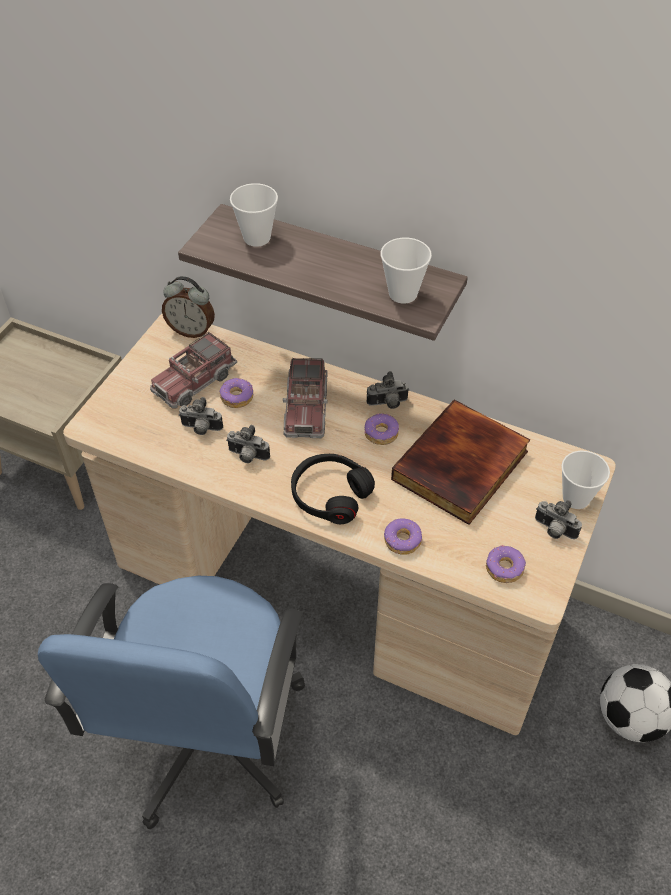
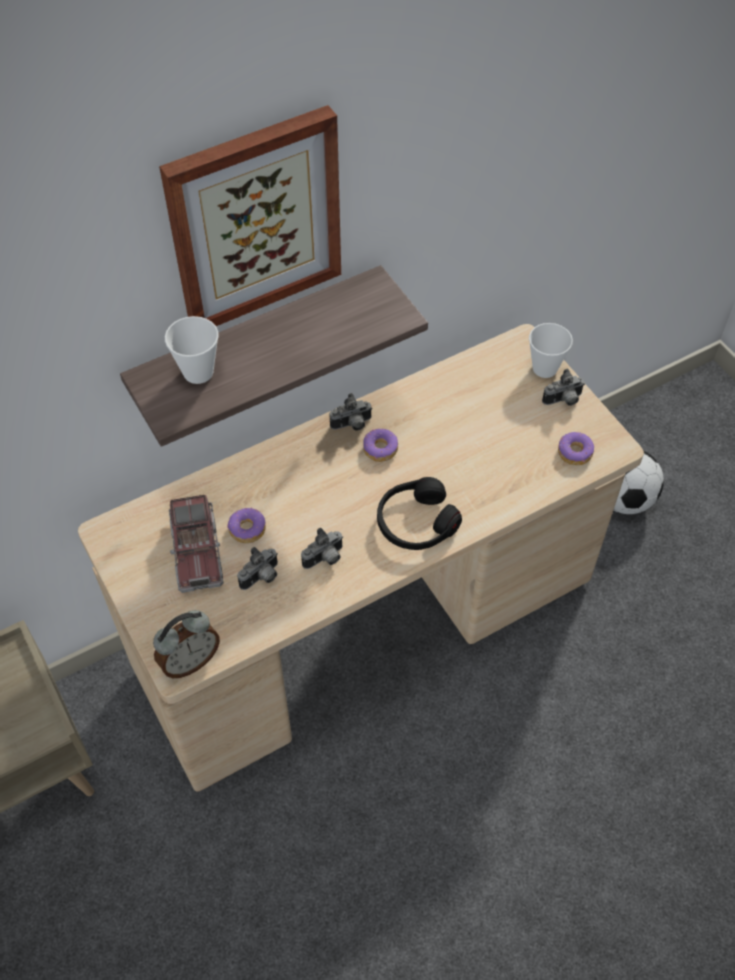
camera: 55 degrees left, 5 degrees up
(191, 330) = (127, 519): alarm clock -> alarm clock (190, 661)
(205, 734) = (428, 812): blue office chair -> none
(306, 409) = (307, 485): toy truck -> none
(350, 140) = (254, 220): none -> picture
(388, 404) = (352, 425): camera -> camera turned 45 degrees clockwise
(403, 294) = (365, 315): cup -> none
(403, 540) = (501, 500): donut -> none
(462, 467) = (459, 418): book -> none

